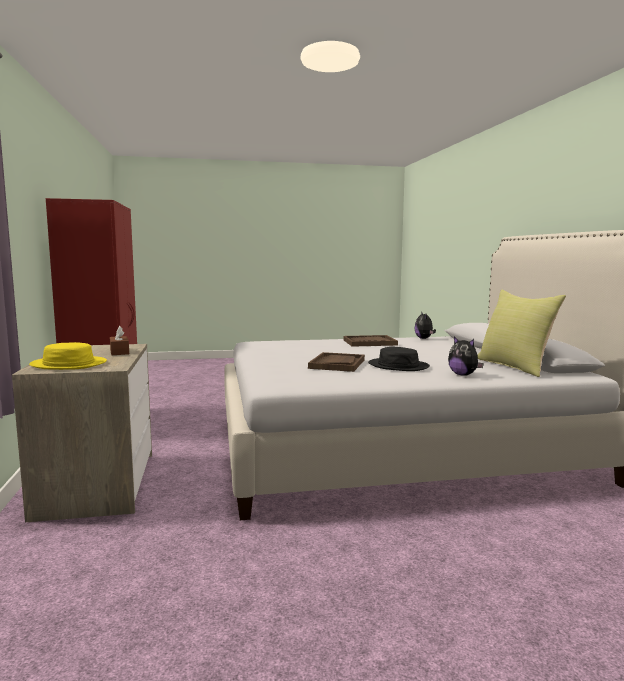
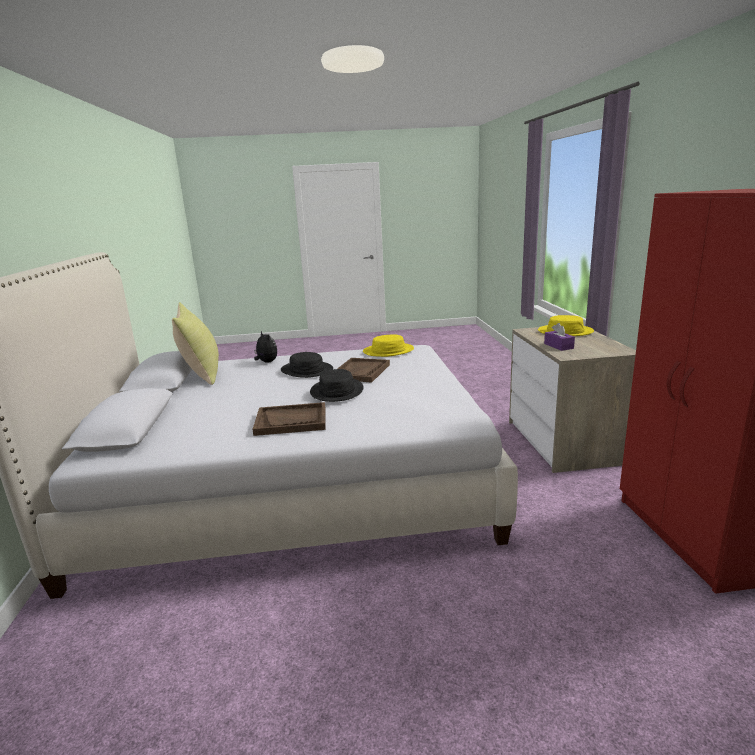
camera: 175 degrees left, 10 degrees up
(119, 352) = (558, 346): brown tissue box -> purple tissue box
(311, 381) = (388, 351): none -> yellow hat
(349, 350) = (337, 391): none -> black hat
(424, 338) = (184, 444): plush toy -> none

